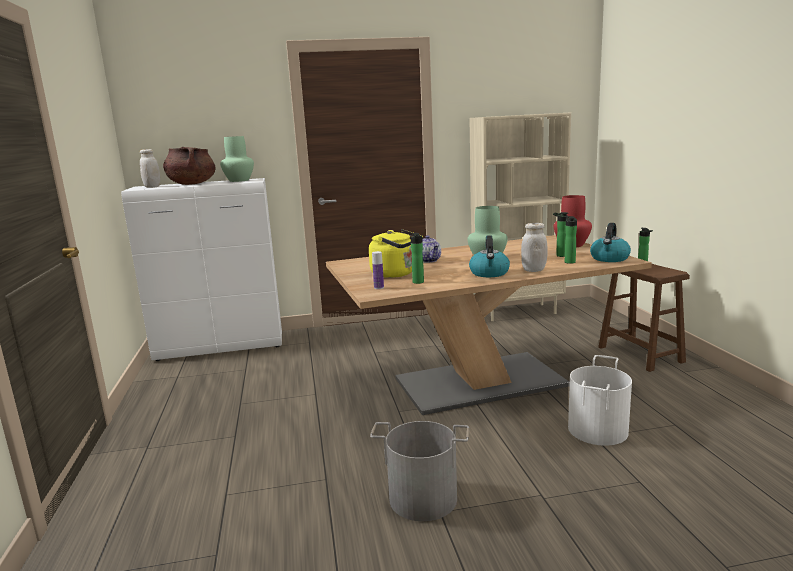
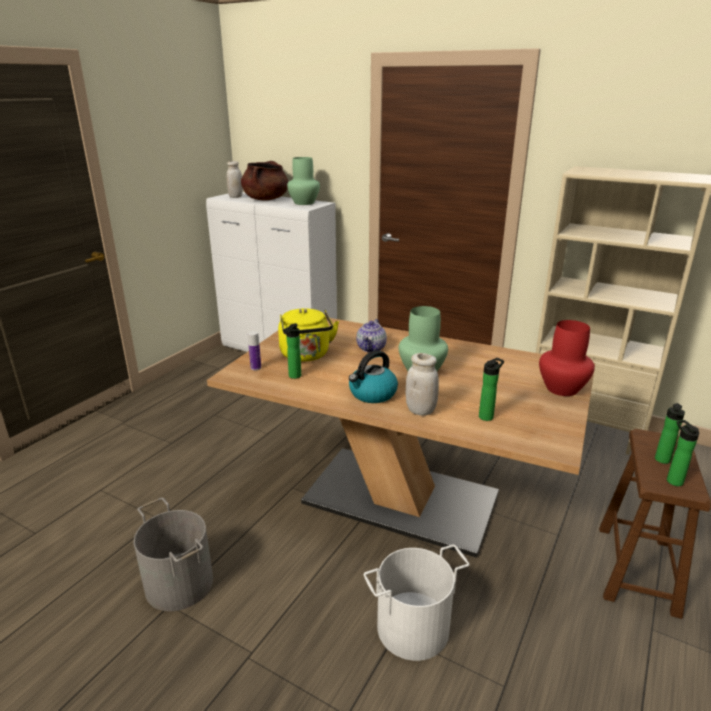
camera: 40 degrees right, 10 degrees up
(559, 255) = (503, 400): bottle -> bottle (672, 480)
(609, 259) = (543, 434): kettle -> none

